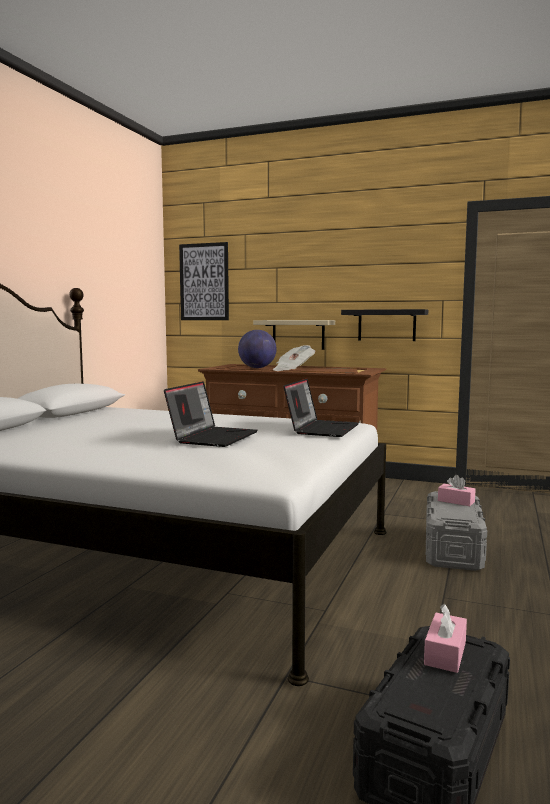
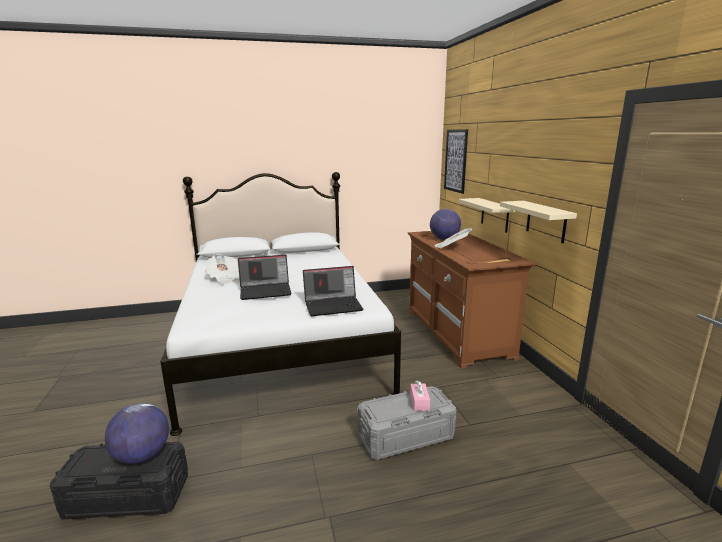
camera: 55 degrees right, 10 degrees up
(91, 446) = (224, 278): none -> newspaper
(386, 325) = (546, 221): black shelf -> beige shelf
(445, 653) = (142, 456): pink tissue box -> globe

